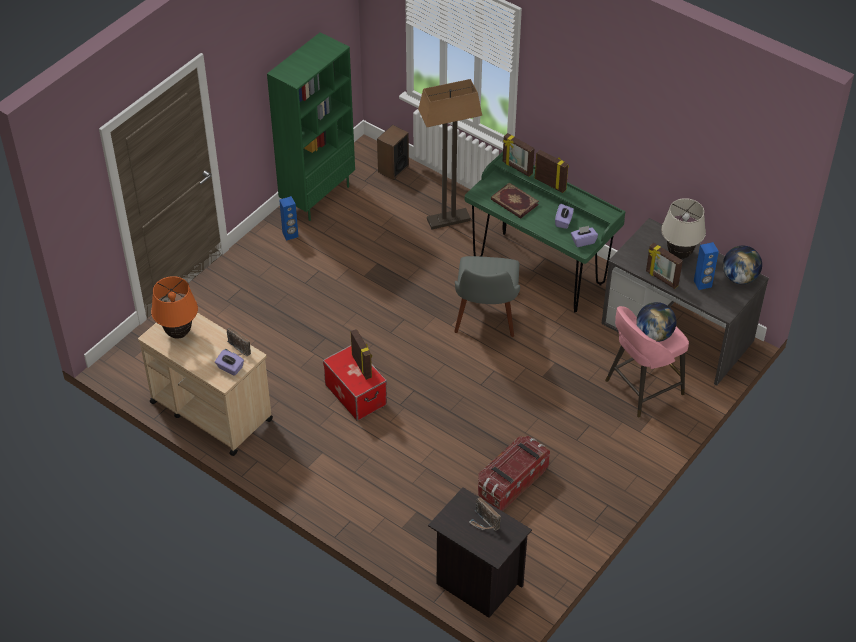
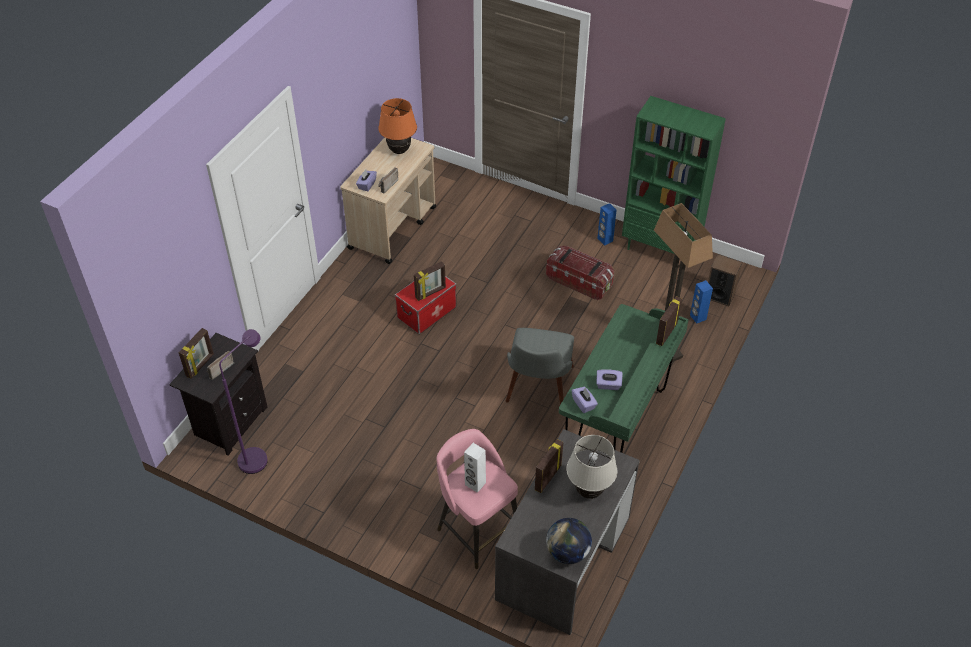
camera: 80 degrees right, 0 degrees up
(485, 320) = (537, 391): grey chair -> grey chair turned 75 degrees counterclockwise
(512, 482) = (342, 434): storage box -> storage box (579, 281)
(514, 202) = (623, 342): book -> none
(528, 558) = (258, 456): none -> purple floor lamp
(550, 184) = (651, 362): picture frame -> picture frame (200, 365)
(654, 335) = (475, 484): globe -> white speaker
(702, 284) = (549, 516): blue speaker -> blue speaker (697, 317)

